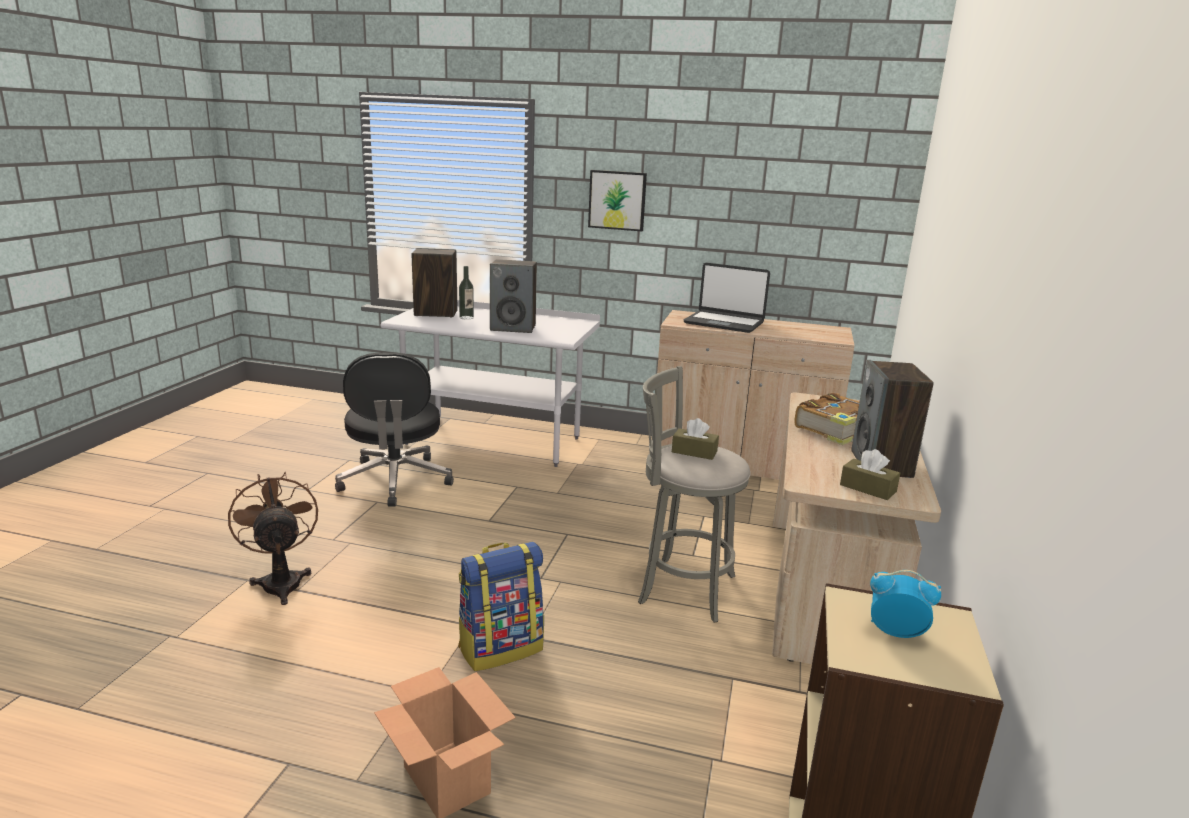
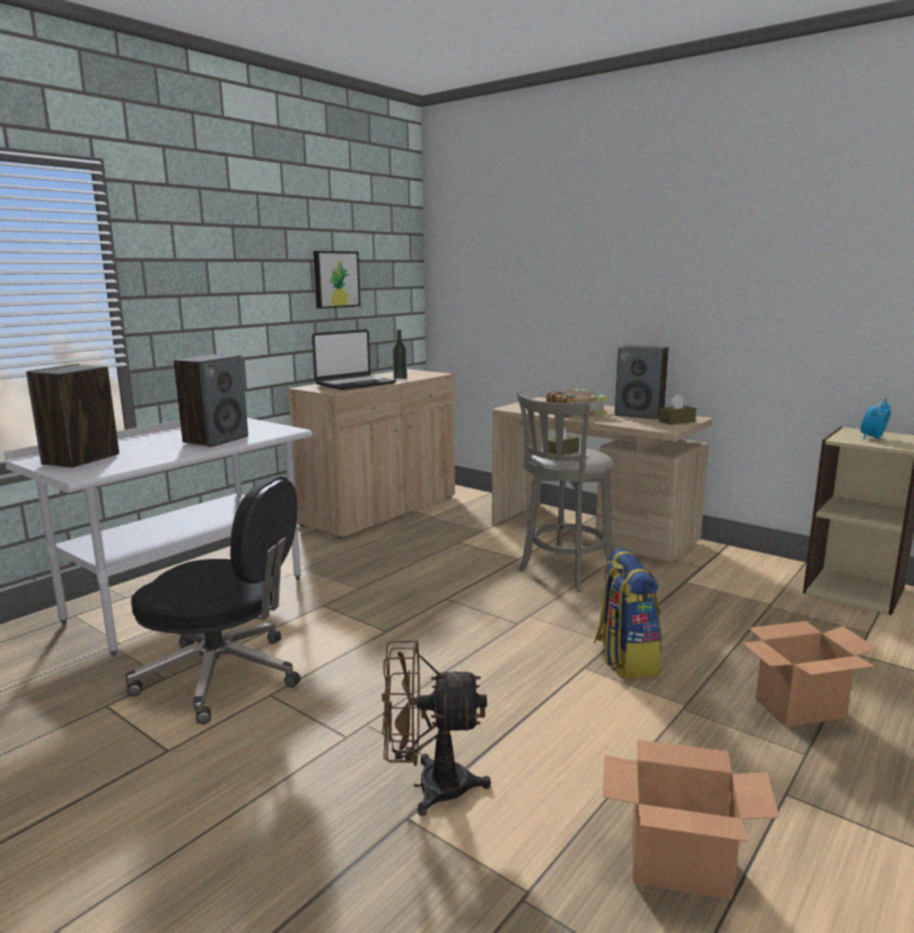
camera: 65 degrees left, 5 degrees down
(196, 700) = (678, 865): none -> cardboard box
(466, 317) = (131, 450): bottle -> bottle (400, 379)
(617, 200) = (216, 280): picture -> picture (335, 279)

